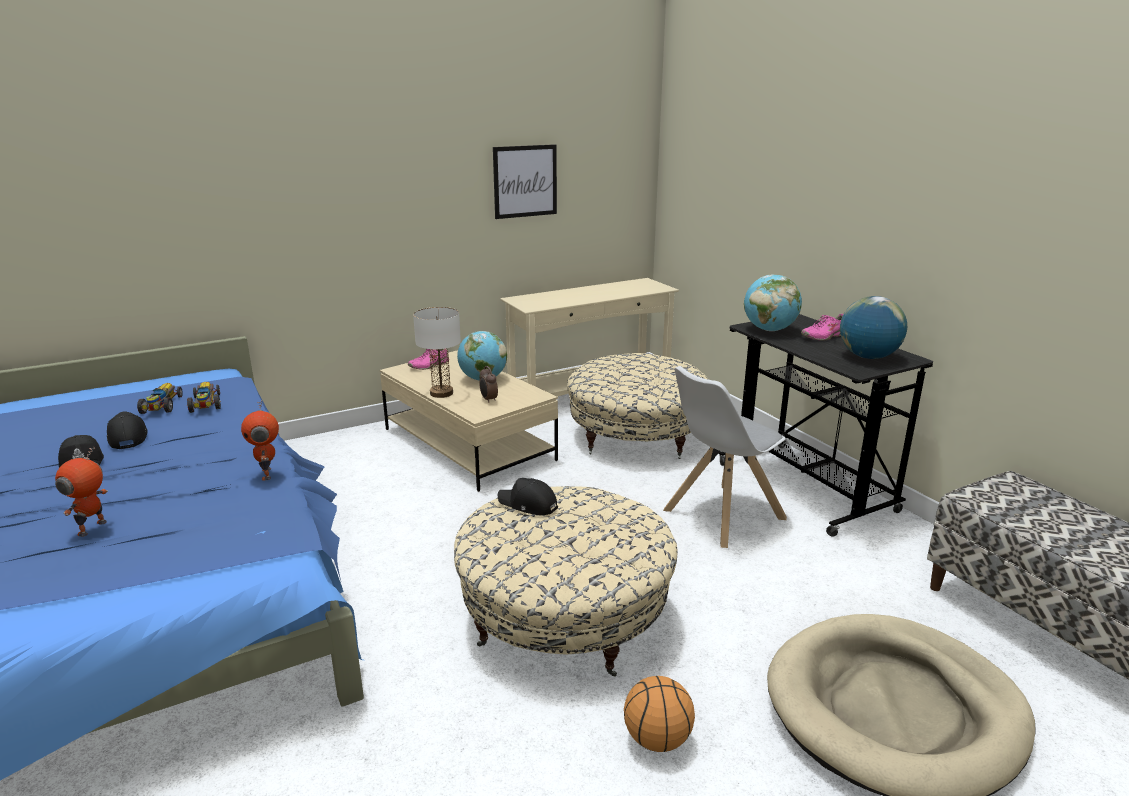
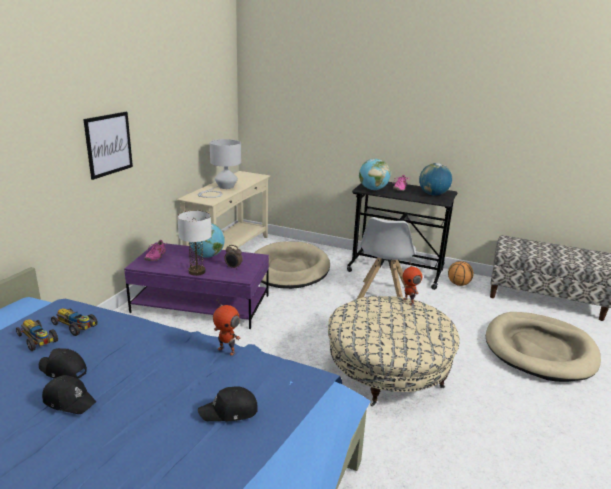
camera: 40 degrees left, 0 degrees up
(93, 528) = (182, 432): toy robot -> toy robot (409, 301)
(468, 444) = (201, 304): beige coffee table -> purple coffee table
(525, 181) = (182, 115): picture -> picture (109, 144)
(528, 504) = (358, 315): black cap -> black cap (229, 411)
(572, 296) = (220, 189): none -> white table lamp
(636, 436) = (289, 269): beige ottoman -> beige dog bed
(658, 740) = (493, 403): basketball -> basketball (459, 284)

